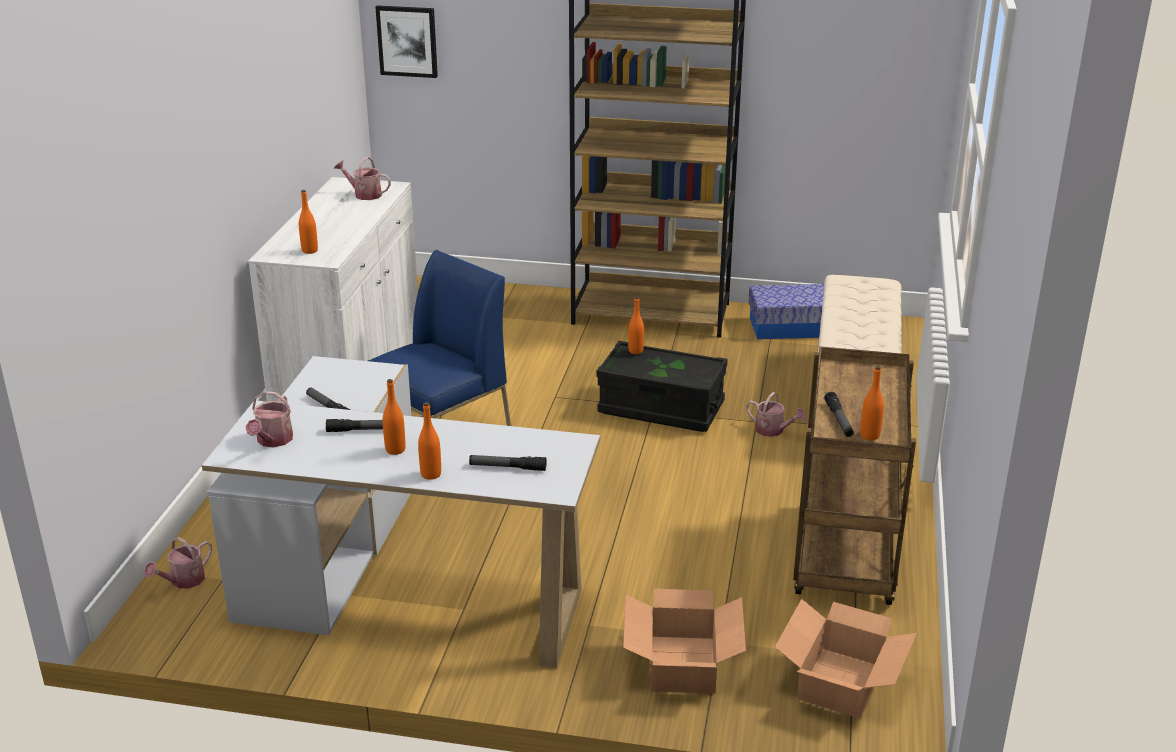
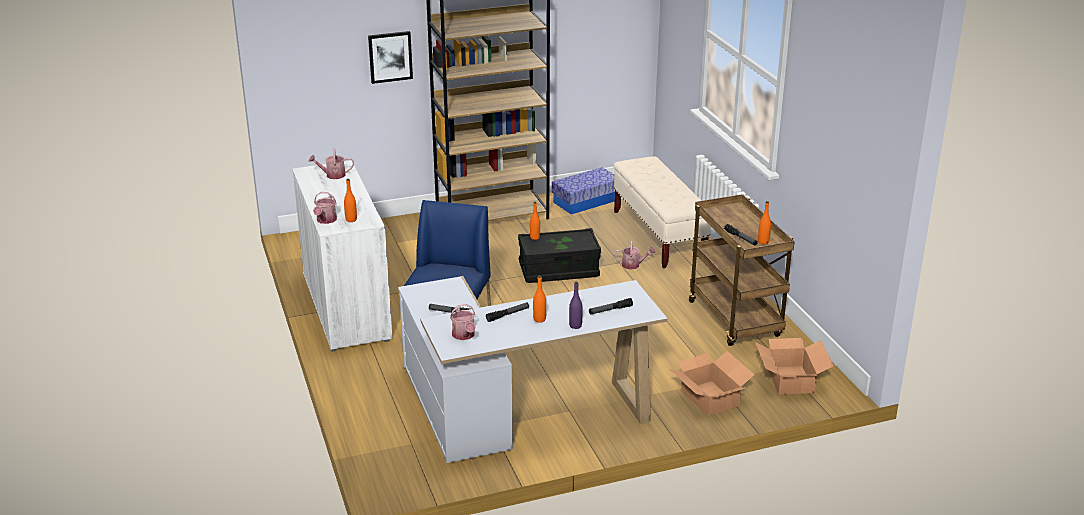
camera: 30 degrees left, 0 degrees up
(183, 581) = (388, 453): watering can -> watering can (325, 220)
(407, 41) = (297, 61): picture -> picture (390, 56)
(431, 474) = (575, 326): orange bottle -> purple bottle

